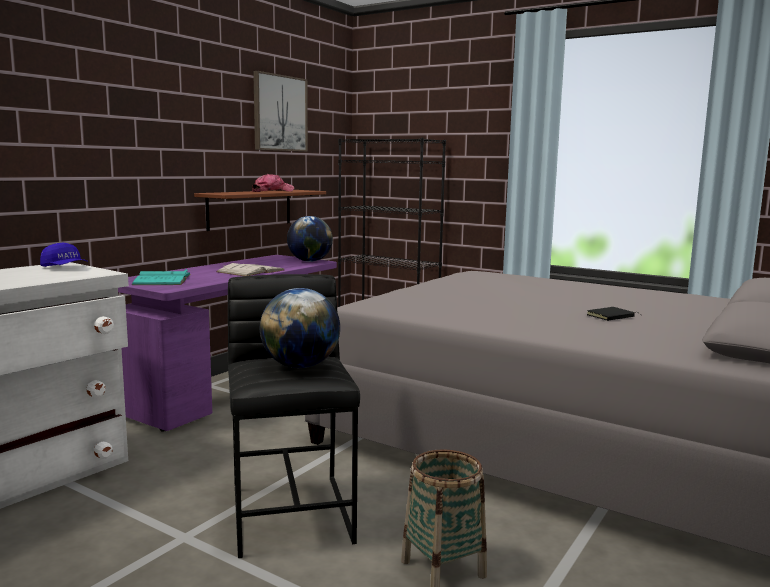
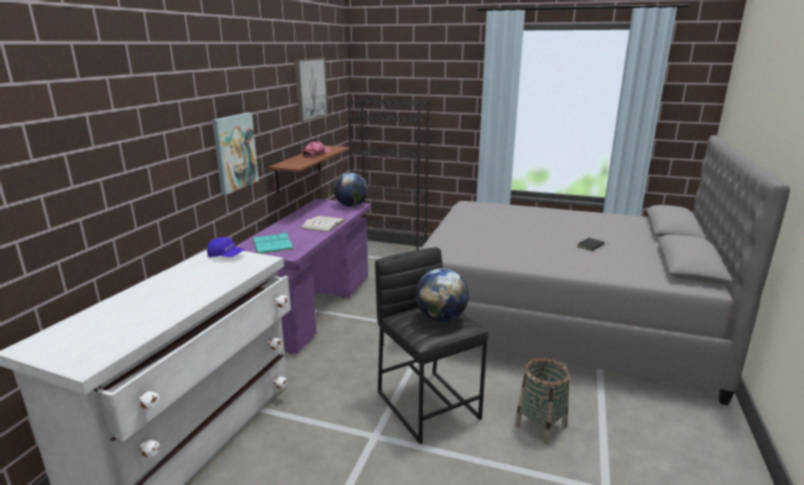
camera: 15 degrees left, 10 degrees up
(135, 161) = (234, 152): none -> picture

